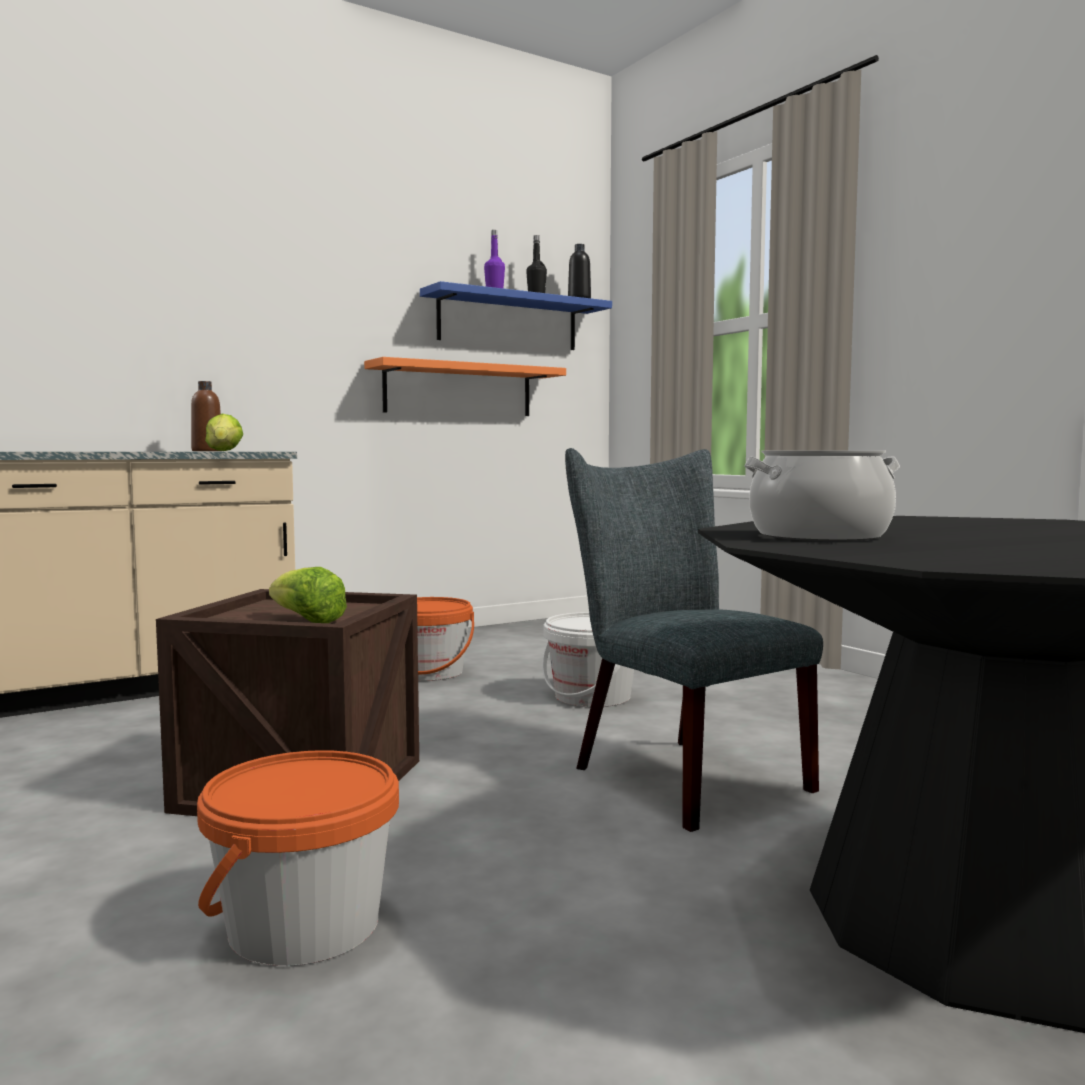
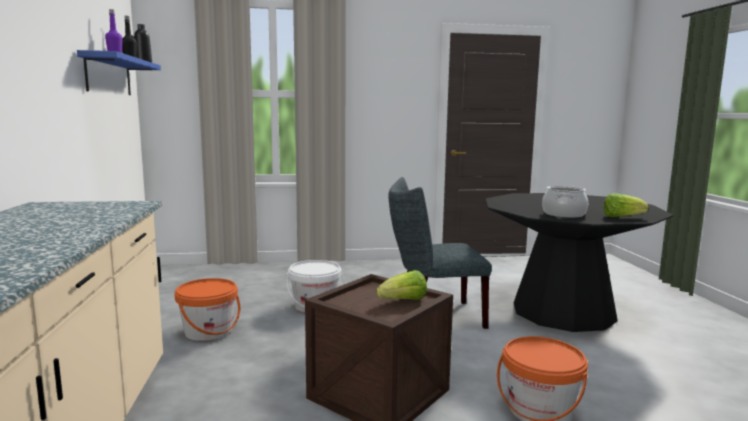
camera: 65 degrees left, 5 degrees up
(207, 451) = (46, 210): brown bottle -> none
(223, 451) = (114, 209): lettuce -> lettuce (621, 217)
(458, 390) = (97, 129): orange shelf -> none

